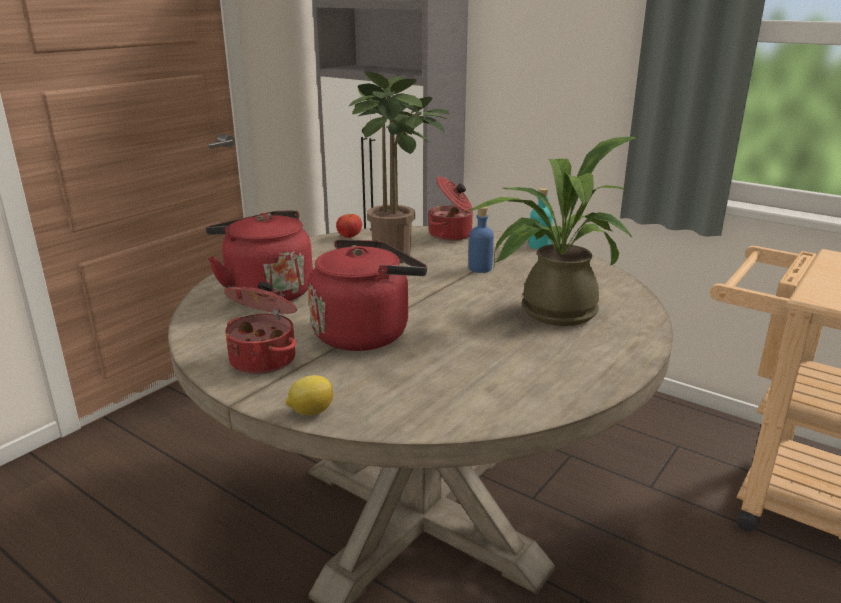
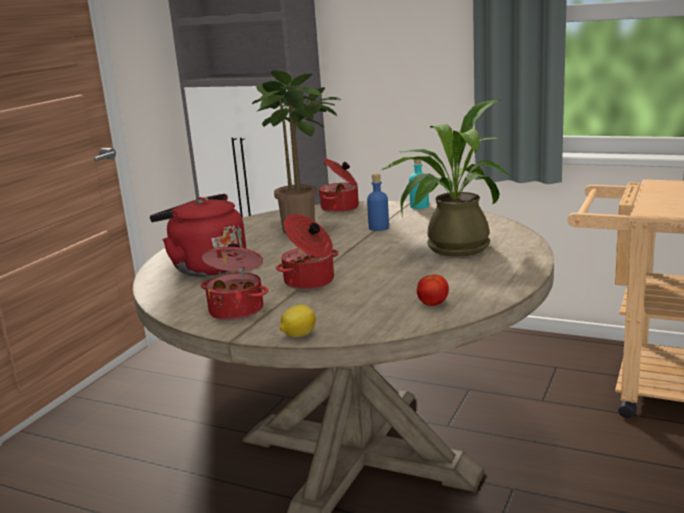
camera: 10 degrees left, 5 degrees down
(349, 237) = (252, 220): tomato -> tomato (433, 304)
(366, 333) = (310, 282): red kettle -> cooking pot

